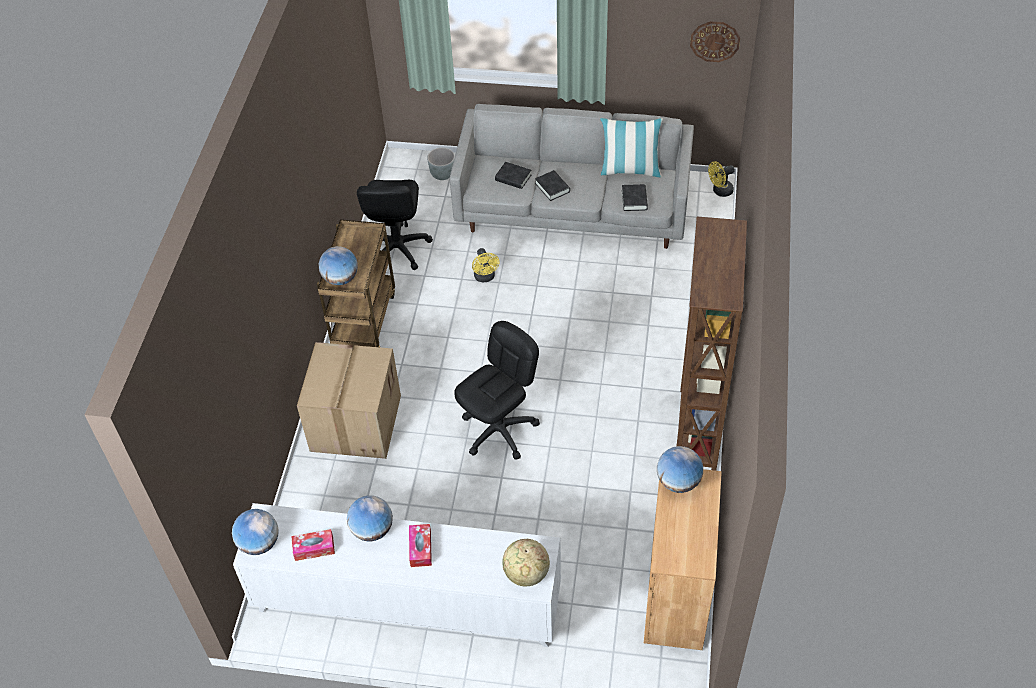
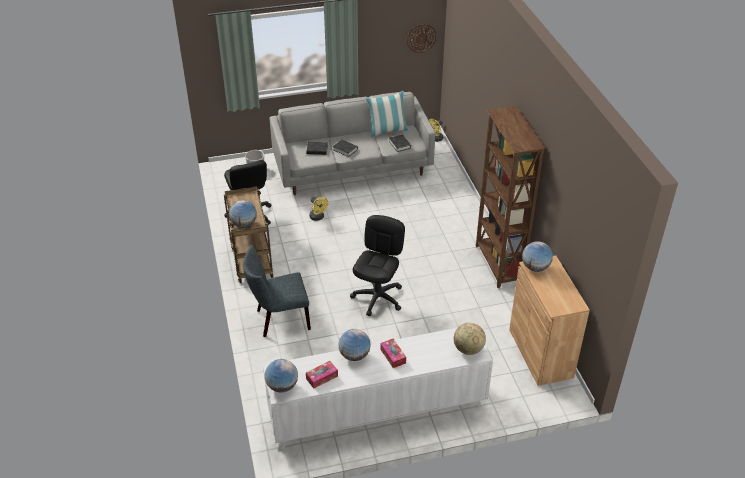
camera: 25 degrees left, 10 degrees down
(355, 422) = (279, 319): cardboard box -> grey chair

